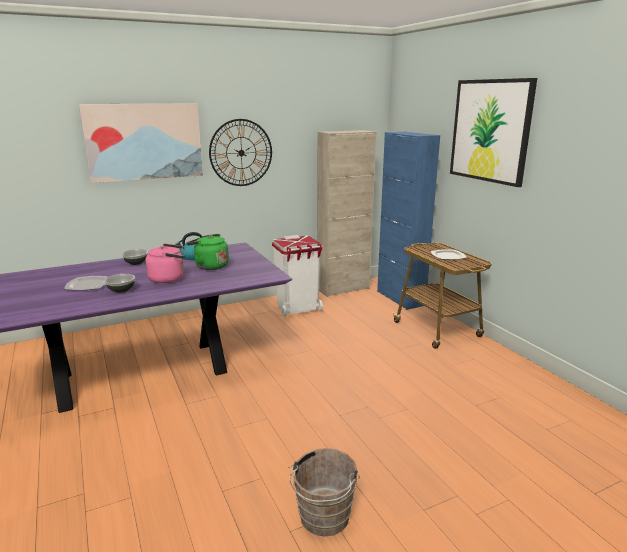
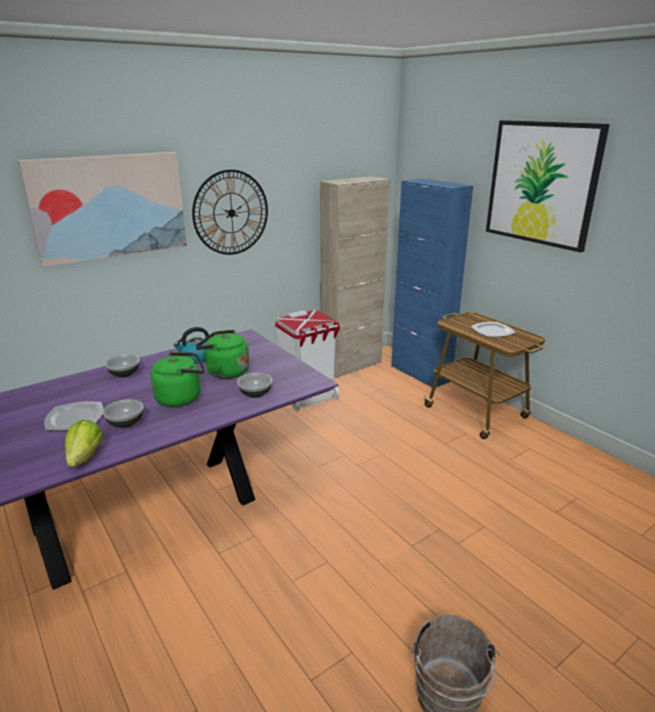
camera: 10 degrees left, 5 degrees up
(83, 306) = (85, 457): none -> lettuce
(169, 278) = (181, 397): pink kettle -> green kettle
(224, 280) = (255, 393): none -> bowl

